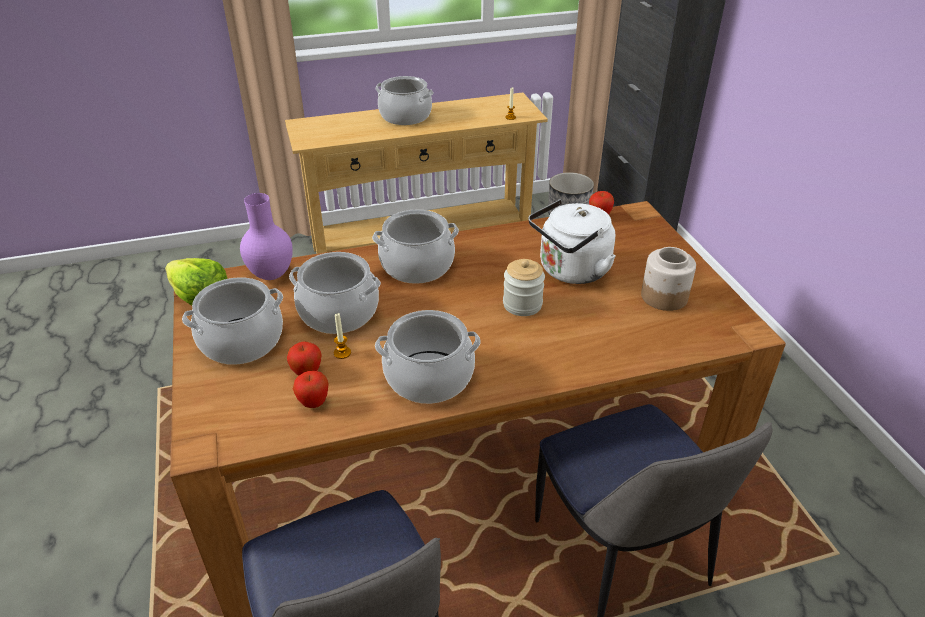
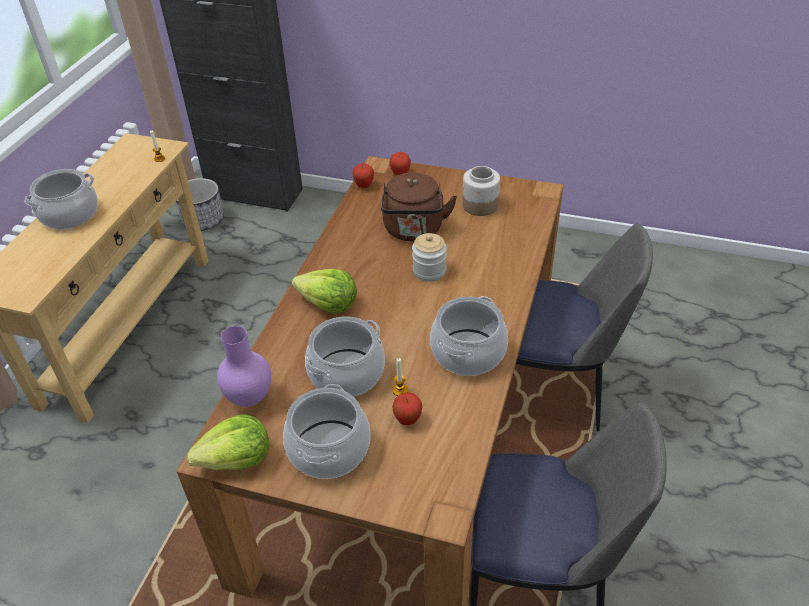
camera: 55 degrees left, 5 degrees up
(313, 403) = (446, 428): apple -> apple (400, 174)
(417, 266) = (328, 304): cooking pot -> lettuce
(570, 271) = (414, 231): white kettle -> brown kettle

